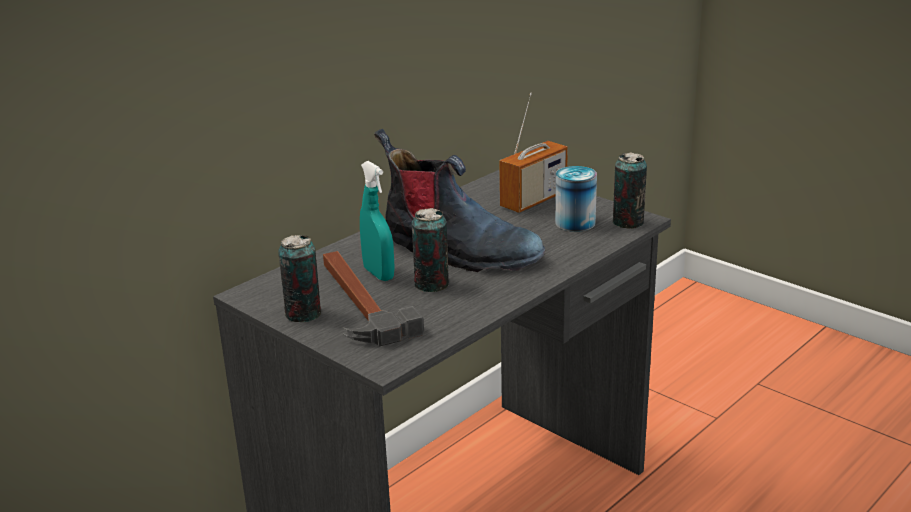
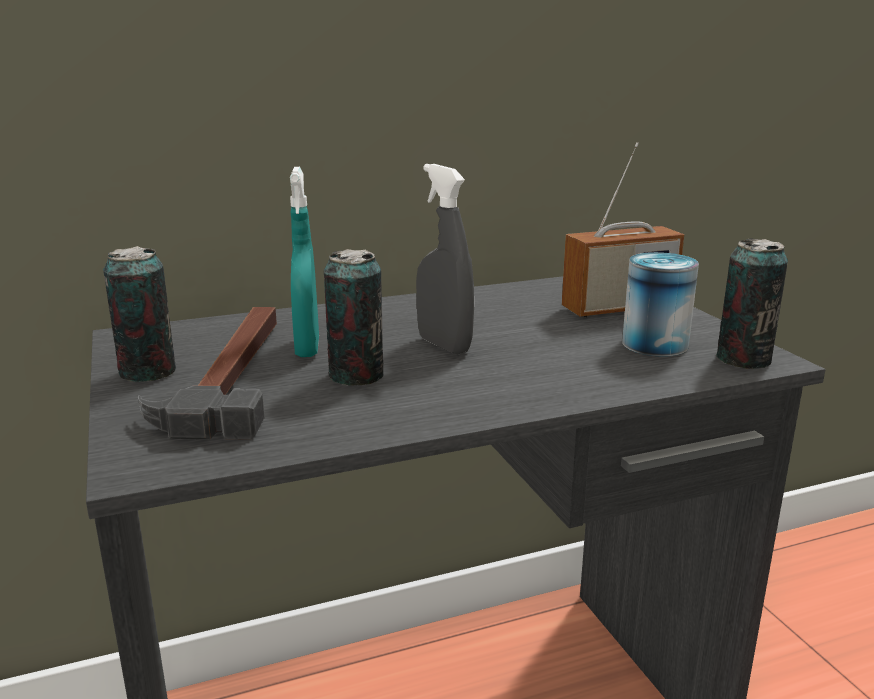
camera: 25 degrees right, 5 degrees down
(458, 252) = (444, 345): boot -> grey spray bottle

